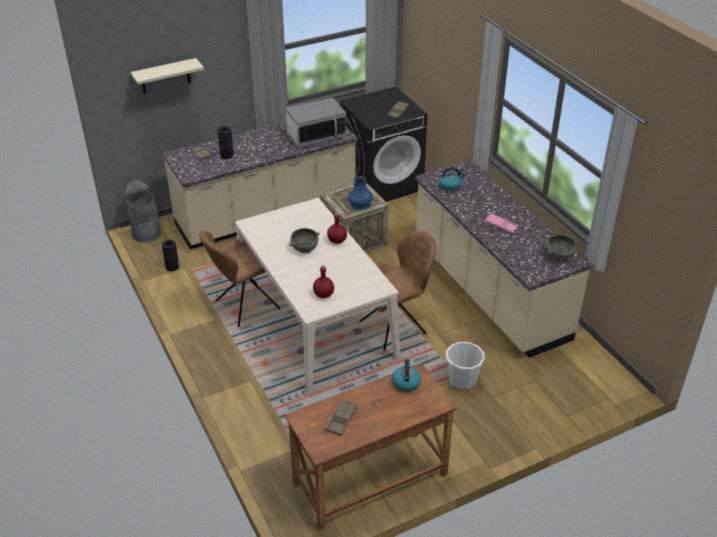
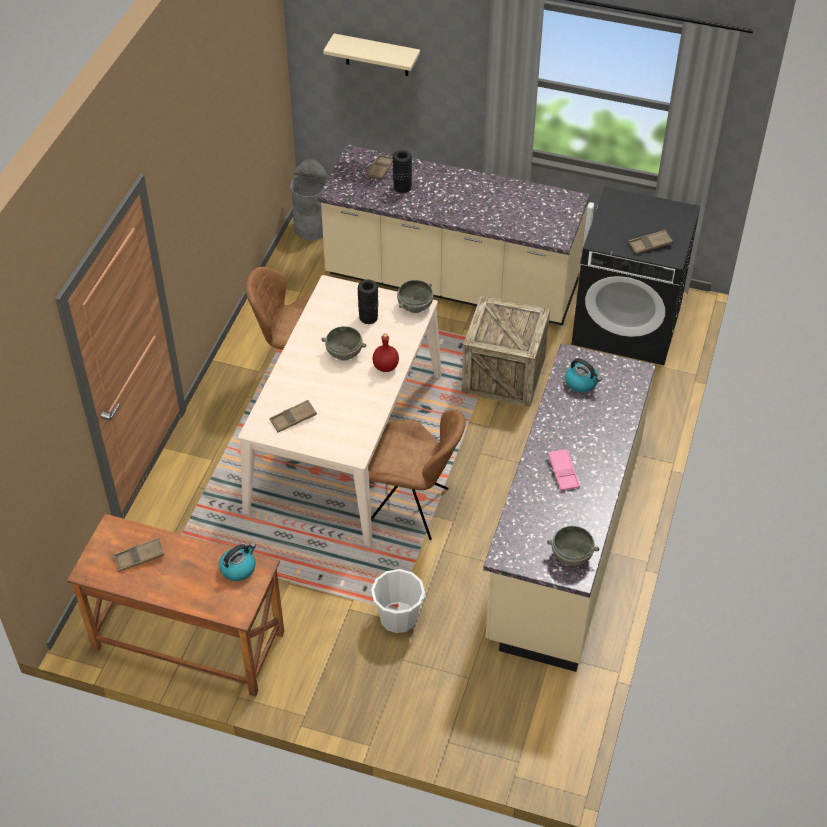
camera: 45 degrees right, 10 degrees up
(172, 267) = (290, 283): black vase -> black vase (368, 317)
(309, 206) = (415, 305): none -> grey bowl
(316, 136) = (526, 219): microwave -> none
(324, 294) = (293, 419): red bottle -> brown tray
(360, 205) = (503, 338): blue vase -> none

